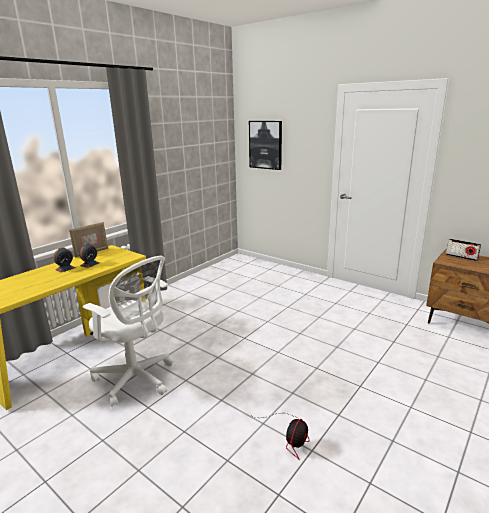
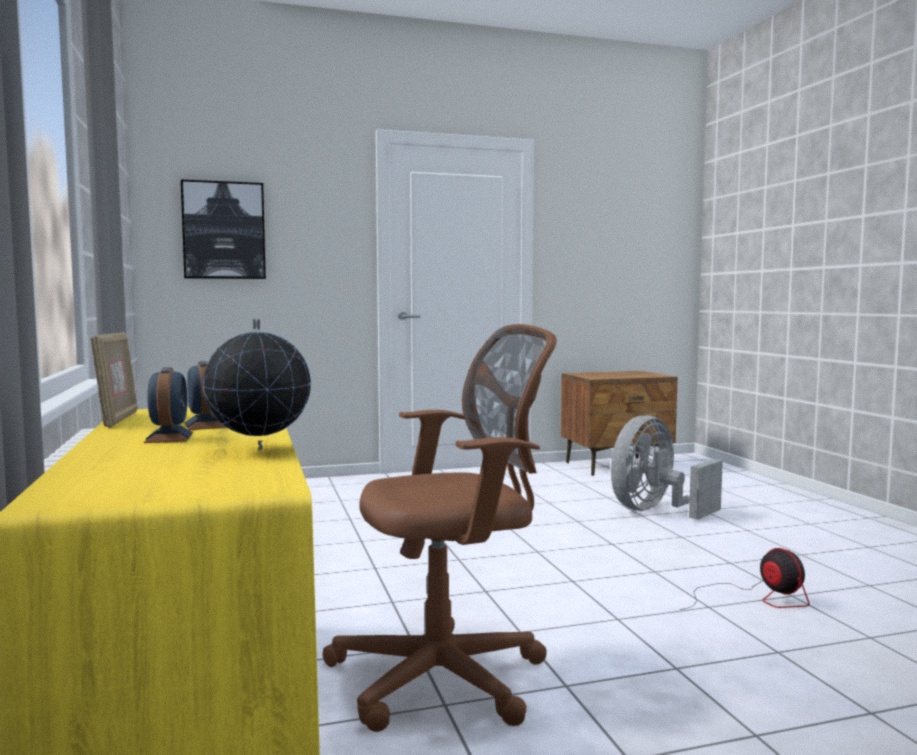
camera: 55 degrees left, 15 degrees down
(51, 285) = (259, 450): none -> globe
(136, 379) = (449, 677): white office chair -> brown office chair
(393, 364) = (655, 511): none -> grey fan
(461, 257) = (594, 374): radio -> none

